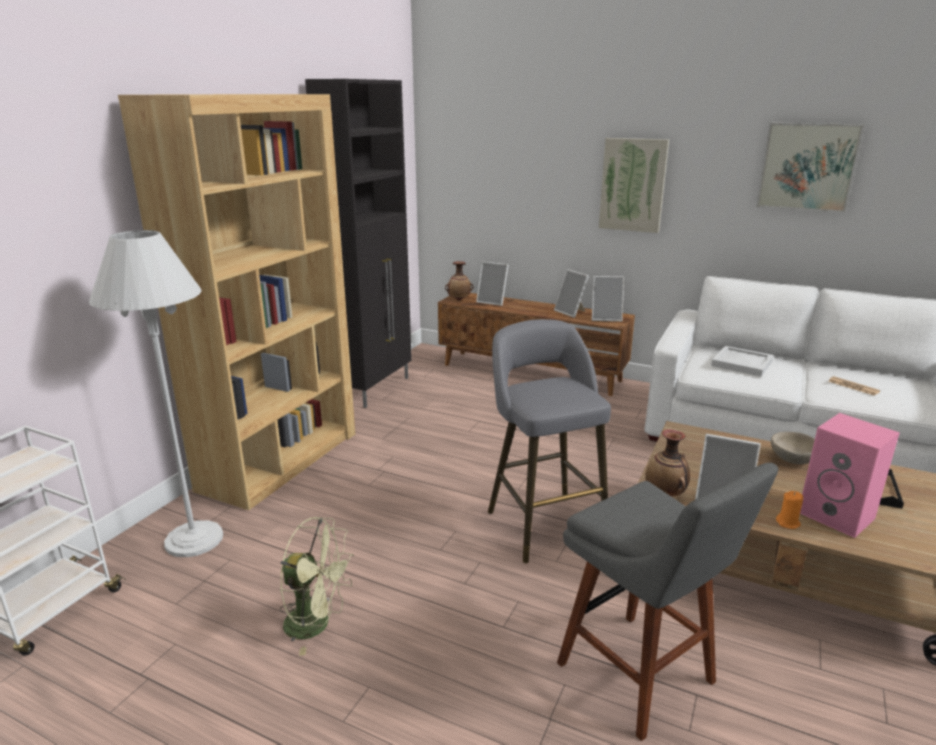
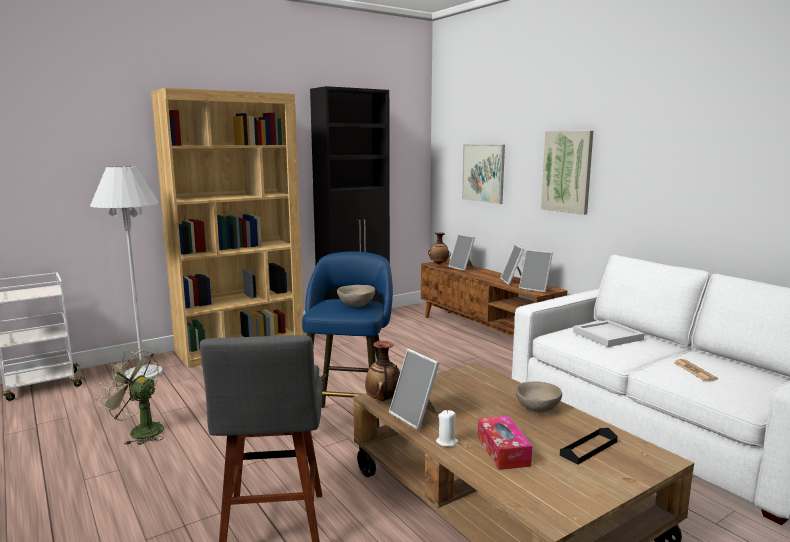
camera: 30 degrees right, 10 degrees down
(317, 624) = (139, 431): green fan -> green fan turned 150 degrees clockwise
(543, 522) = (349, 422): grey stool -> blue stool
(563, 388) = (356, 305): none -> beige bowl
(788, 523) = (447, 442): orange candle -> white candle
(807, 167) = (708, 152): picture -> picture (483, 173)
(838, 515) = (503, 451): pink speaker -> tissue box

